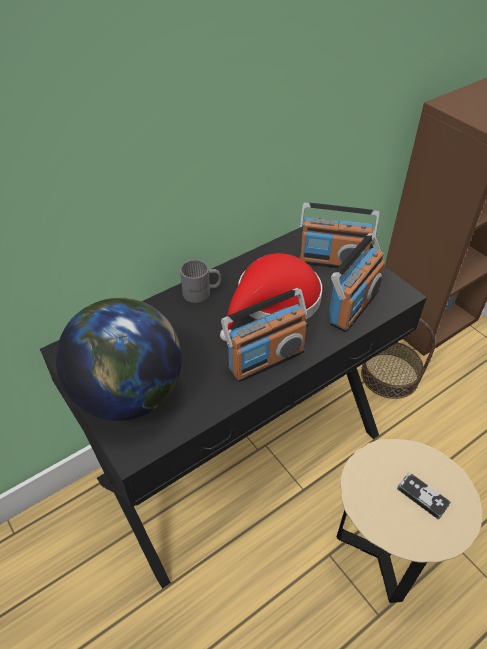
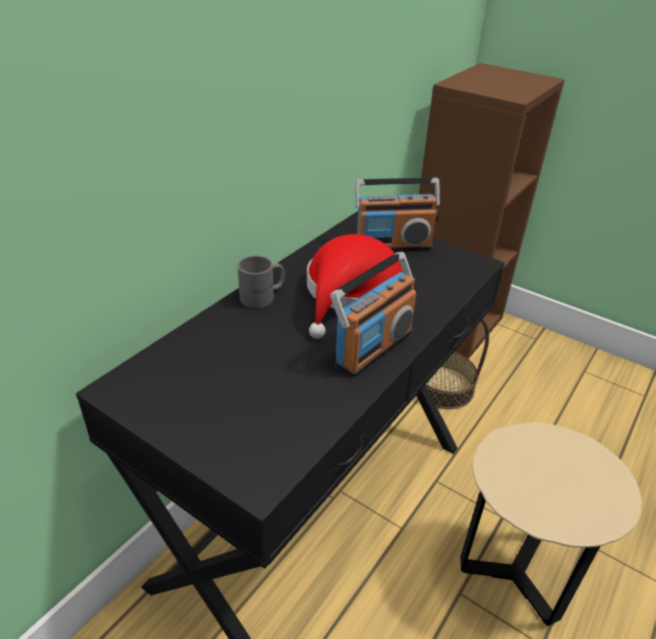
camera: 20 degrees left, 10 degrees down
(129, 394) = (224, 418): globe -> none
(353, 306) = (438, 282): radio -> none
(422, 496) = (568, 475): game controller -> none

